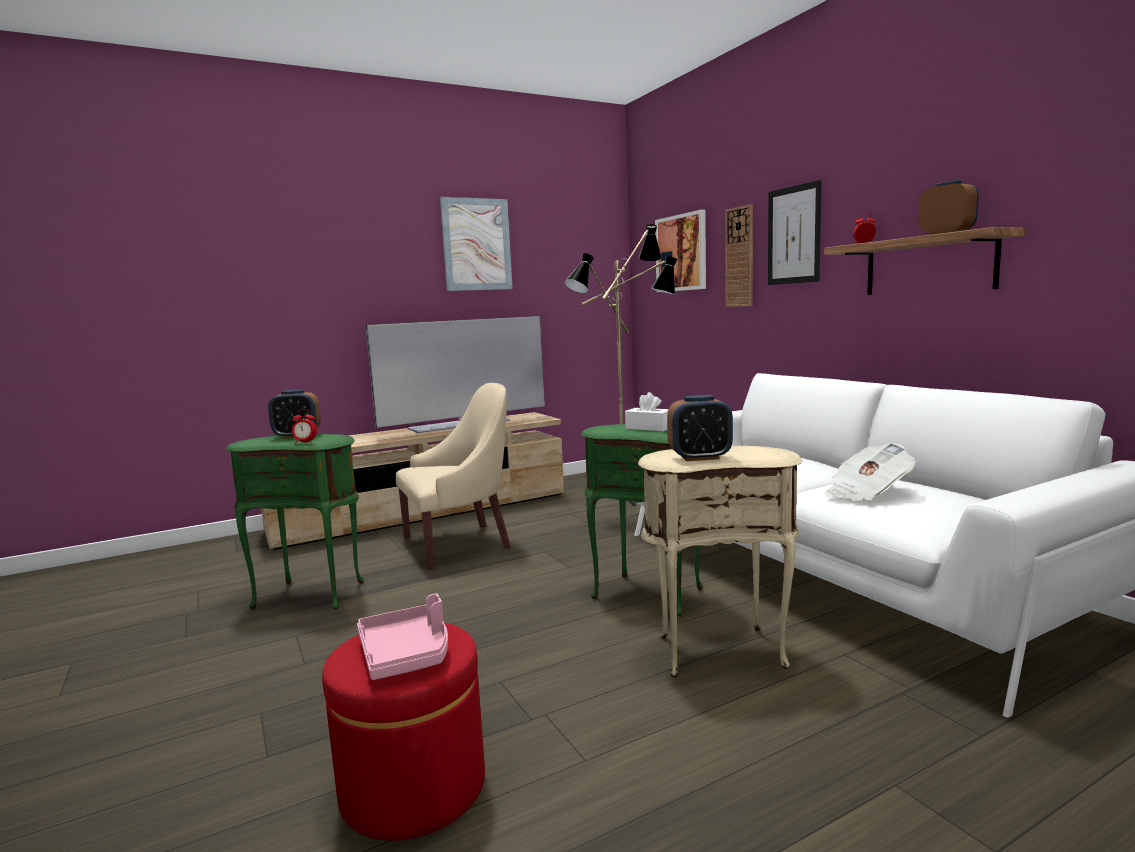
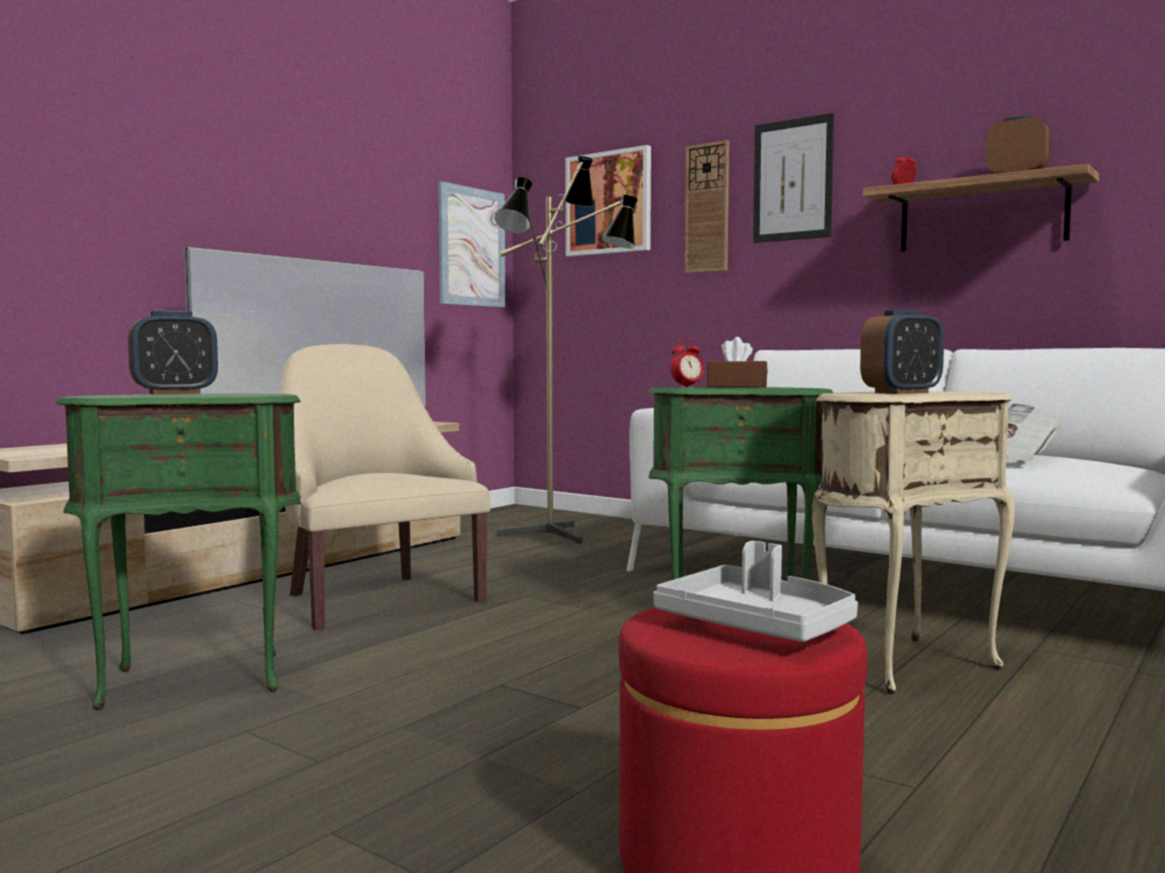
camera: 25 degrees left, 5 degrees down
(305, 443) = (225, 395): alarm clock -> alarm clock (687, 387)
(406, 654) = (758, 627): pink tray -> grey tray
(459, 543) = (375, 599): beige armchair -> beige armchair turned 75 degrees counterclockwise
(476, 244) = (327, 154): picture -> picture (471, 247)
(648, 428) = (736, 386): white tissue box -> brown tissue box

